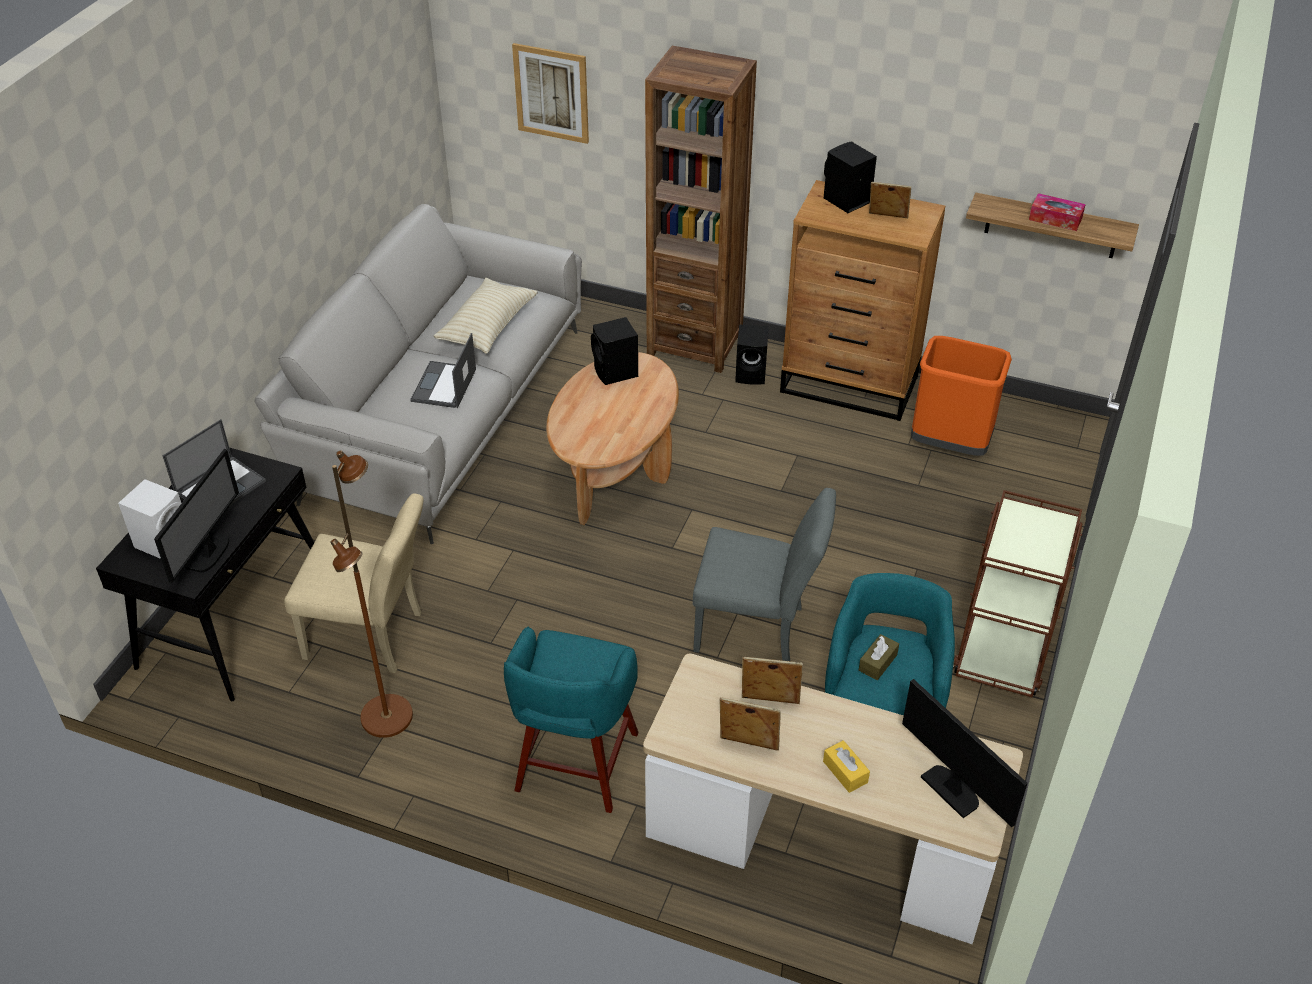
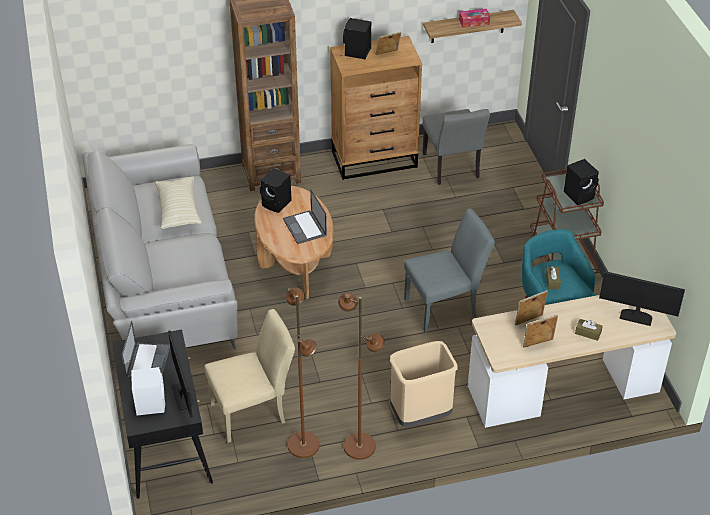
camera: 35 degrees left, 0 degrees up
(444, 386) = (190, 254): laptop -> laptop (305, 227)
(454, 760) = (359, 446): none -> brown floor lamp
(551, 93) = (147, 51): picture -> none
(575, 765) = (420, 415): turquoise stool -> beige trash can
(752, 373) = (318, 176): black speaker -> black speaker (579, 195)
(845, 772) = (588, 333): yellow tissue box -> brown tissue box
(949, 445) = (452, 169): orange trash can -> grey chair

